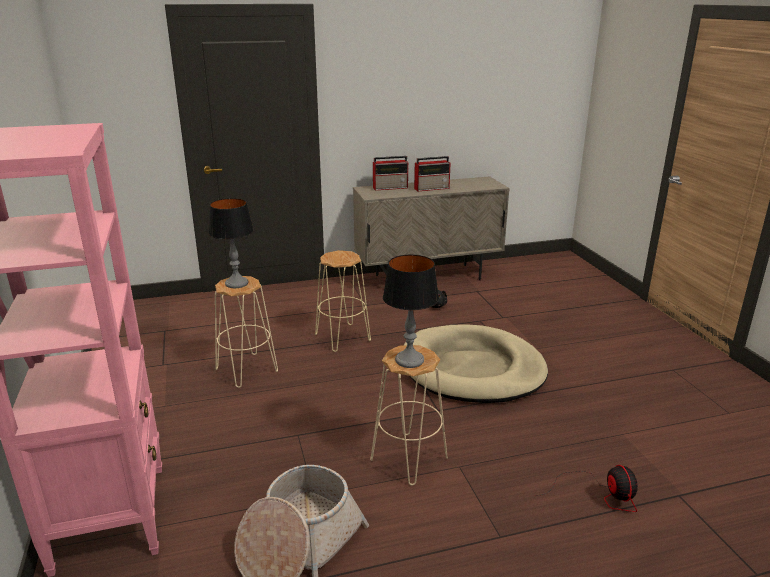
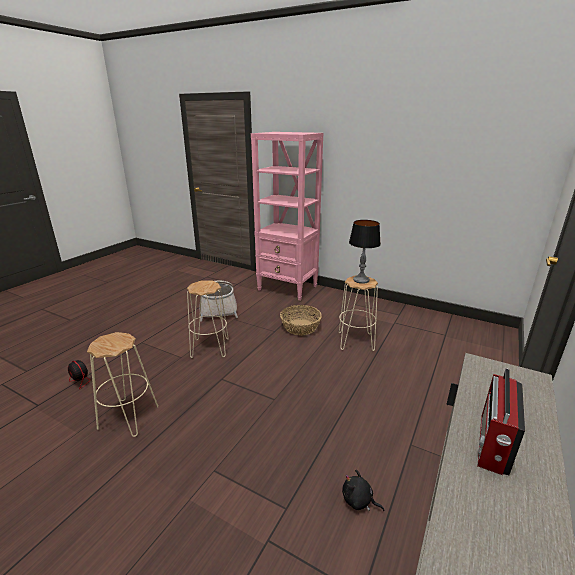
camera: 135 degrees right, 0 degrees up
(259, 421) = (300, 327): none -> basket
(343, 338) = (356, 394): beige stool -> beige stool (128, 417)
(391, 187) = (525, 403): radio -> none
(409, 360) = (202, 284): table lamp -> none
(472, 369) = (229, 426): beige dog bed -> none

